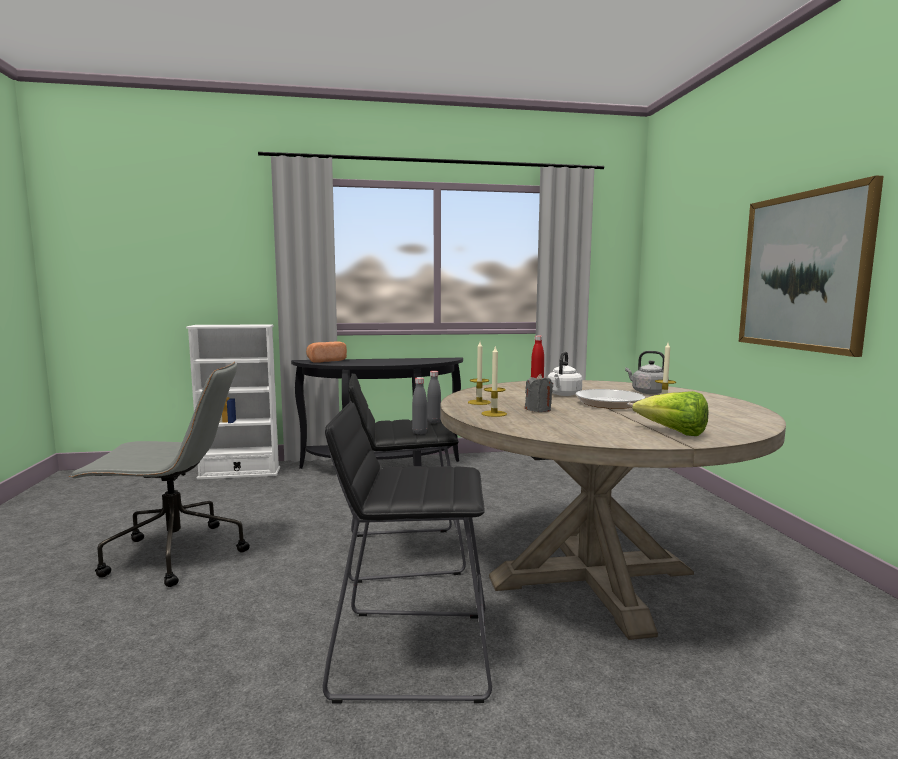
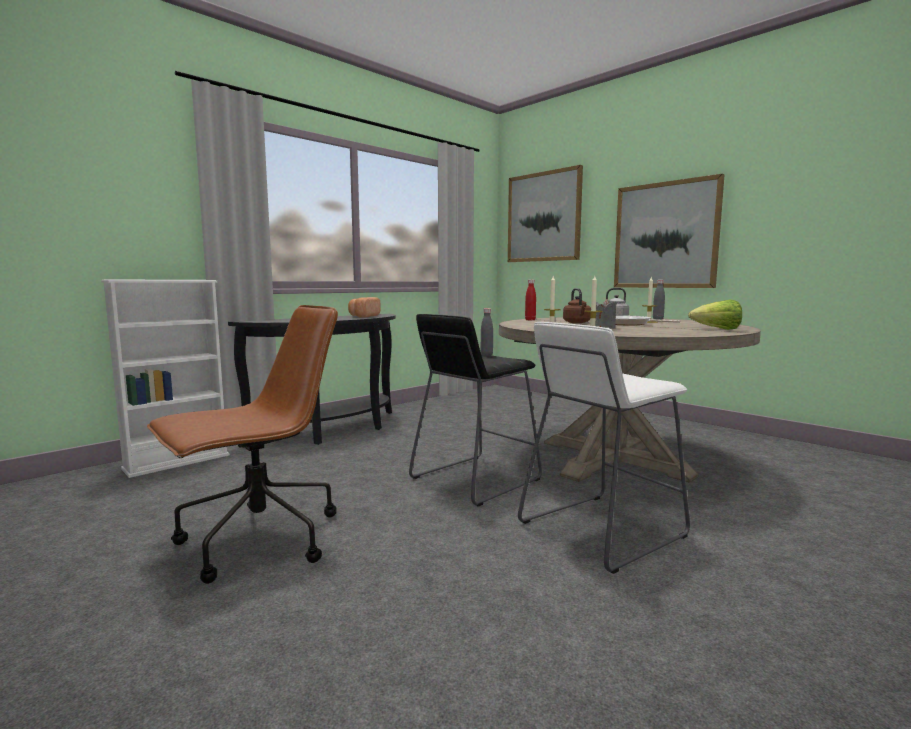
camera: 35 degrees left, 0 degrees up
(173, 555) = (257, 541): grey office chair -> brown office chair
(325, 361) = (274, 320): bread -> bread (363, 316)
(412, 653) = (601, 530): black stool -> white stool
(419, 433) = (504, 361): grey bottle -> grey bottle (658, 319)
(563, 394) = (577, 322): white kettle -> brown kettle
(679, 243) = (543, 217): none -> picture

